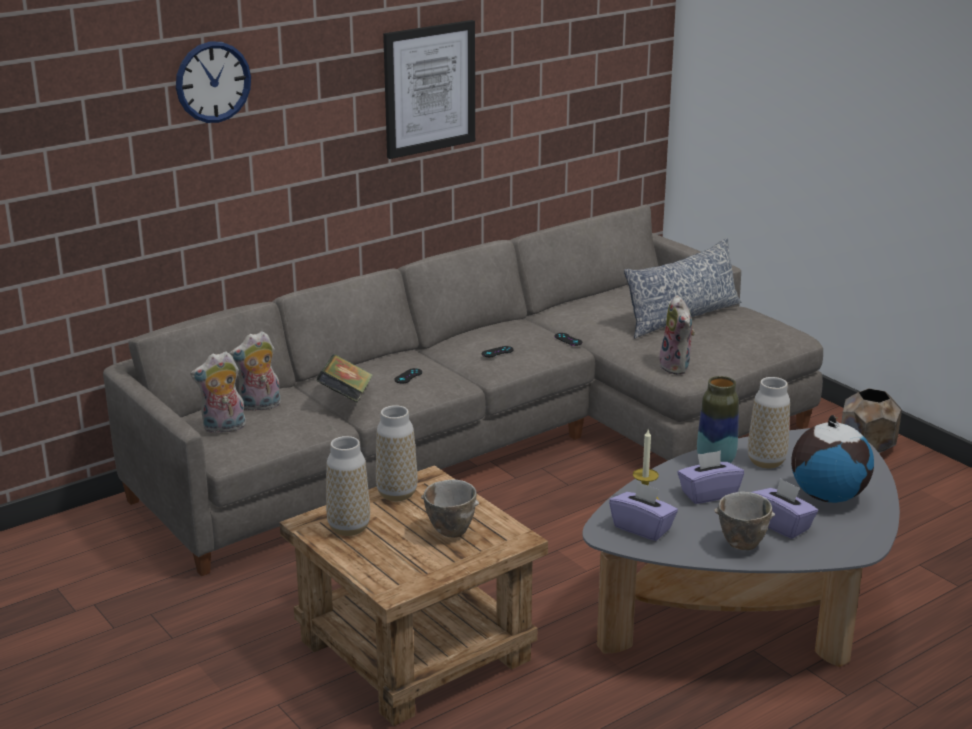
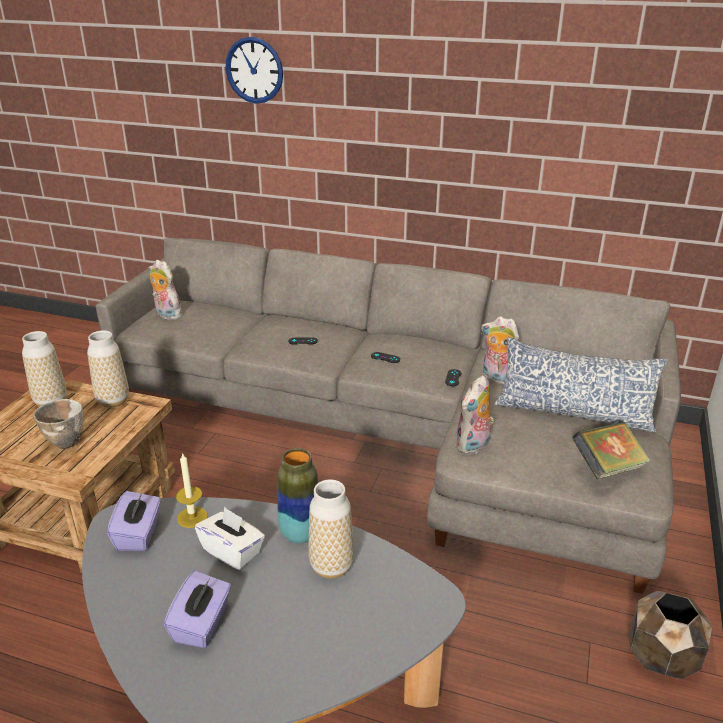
camera: 55 degrees right, 5 degrees up
(259, 407) = (206, 314): plush toy -> plush toy (496, 378)
(346, 397) = (248, 334): book -> book (607, 468)
(429, 88) = (448, 120): picture -> none
(708, 494) = (232, 551): purple tissue box -> white tissue box
(739, 545) = (141, 608): bowl -> none
(828, 496) = (292, 639): globe -> none

